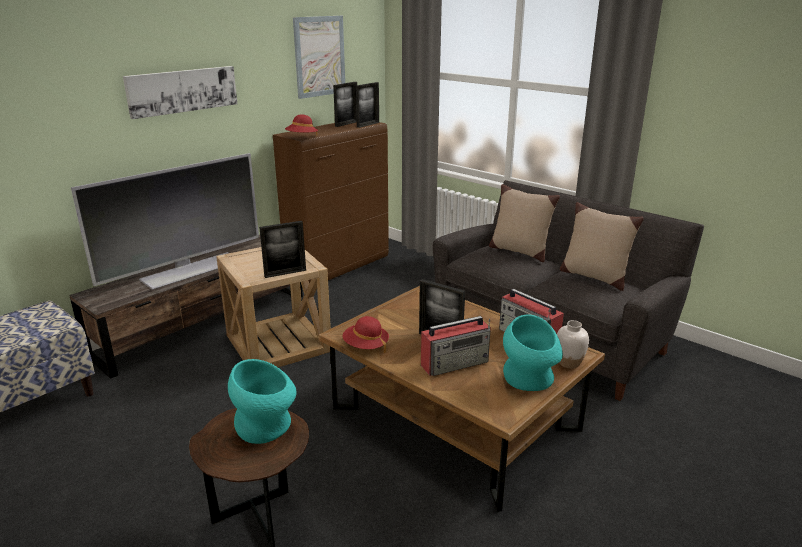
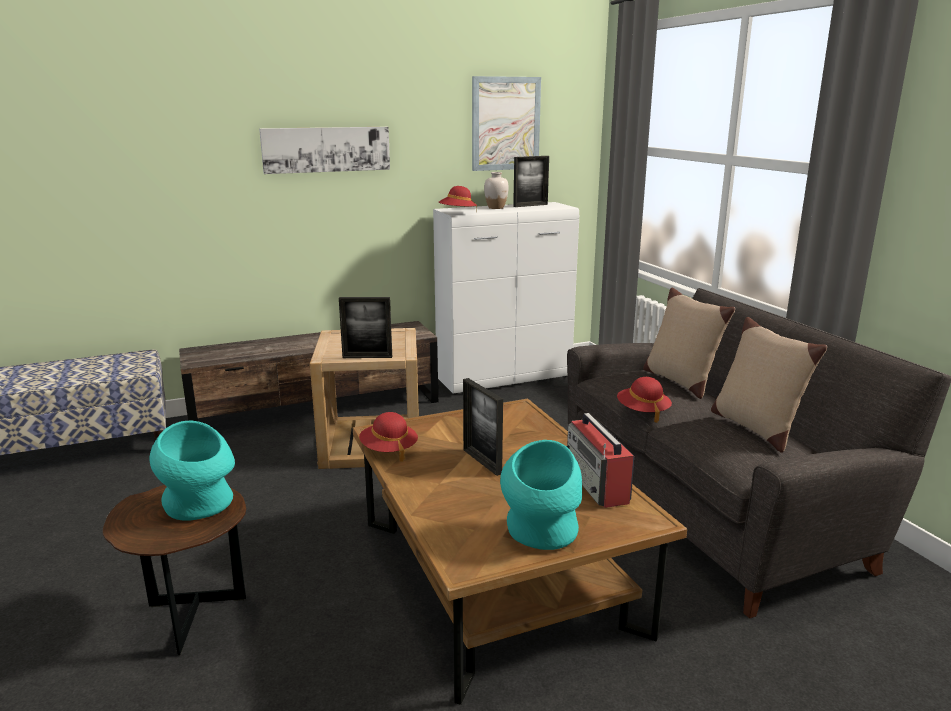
camera: 25 degrees right, 5 degrees down
(191, 270) = (305, 344): television -> none
(339, 267) = (505, 378): brown cabinet -> white cabinet
(368, 125) = (553, 208): picture frame -> none
(456, 363) = (471, 492): radio -> none
(513, 279) = (642, 412): none -> red hat
(569, 363) = (620, 527): white vase -> white vase (496, 208)

